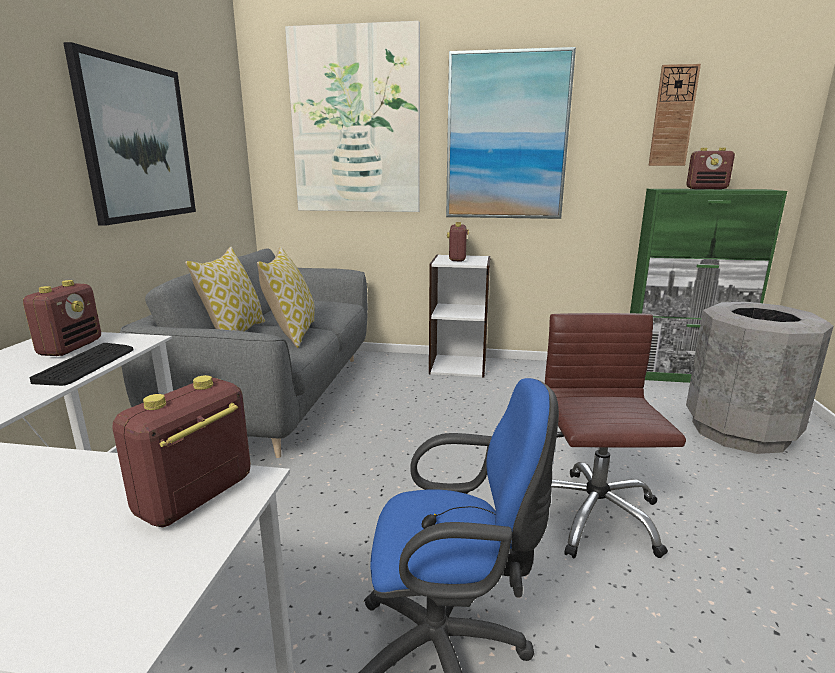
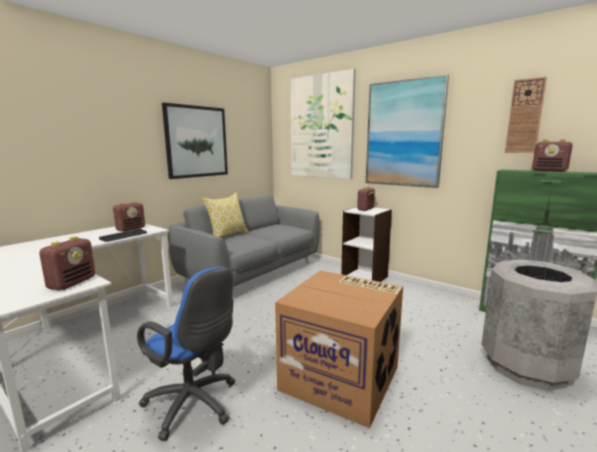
camera: 30 degrees right, 5 degrees down
(195, 497) = (72, 283): radio -> radio turned 135 degrees clockwise
(292, 333) = (251, 240): pillow -> none
(593, 515) = (342, 377): brown office chair -> cardboard box

